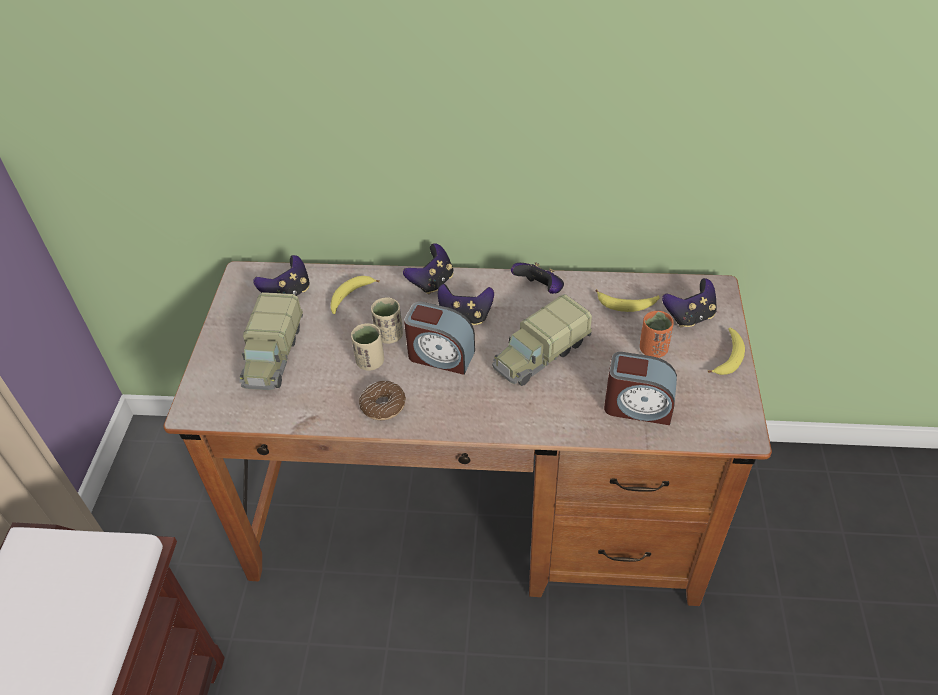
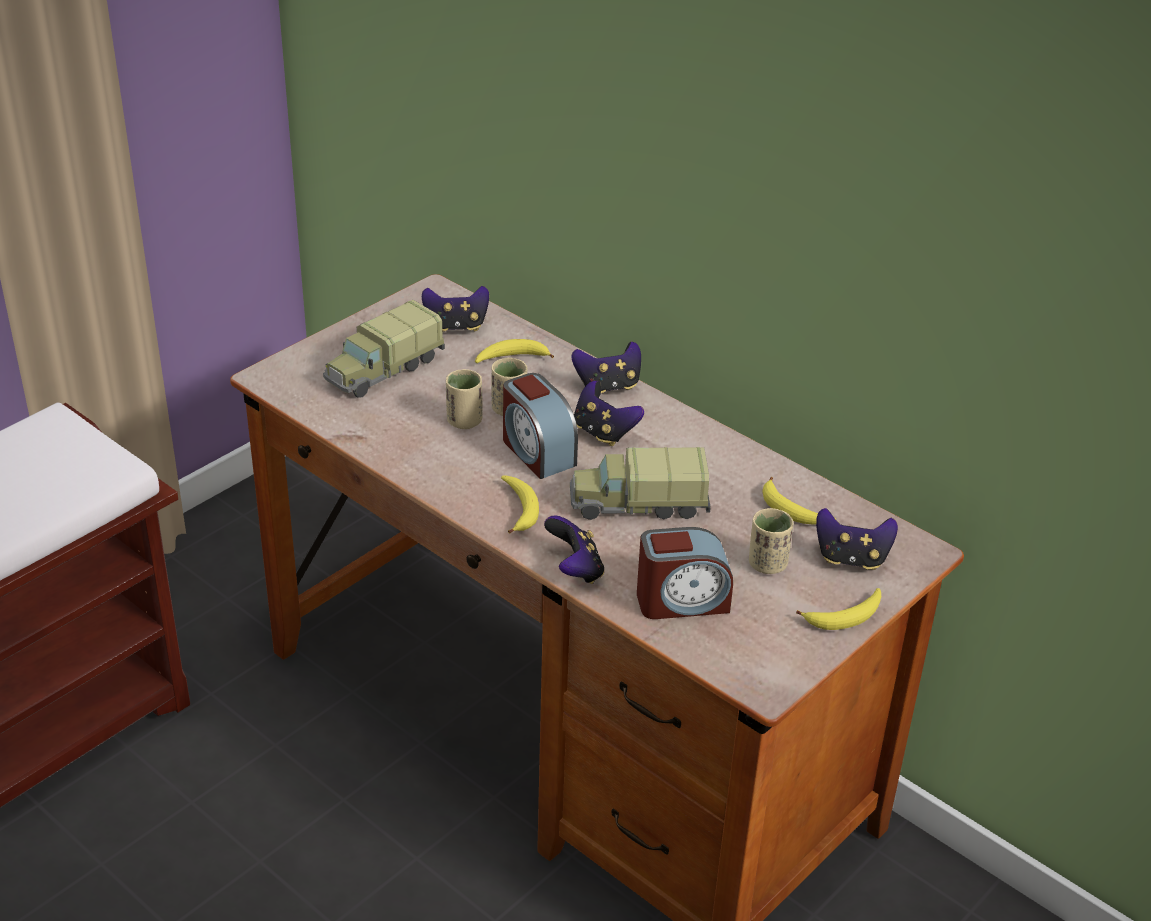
camera: 35 degrees right, 10 degrees down
(383, 405) = (433, 462): donut -> none
(475, 405) = (519, 509): none -> banana
(539, 290) = (713, 450): game controller -> game controller (575, 570)
(637, 406) = (682, 601): alarm clock -> alarm clock turned 60 degrees counterclockwise
(653, 349) = (767, 564): orange cup -> beige cup

